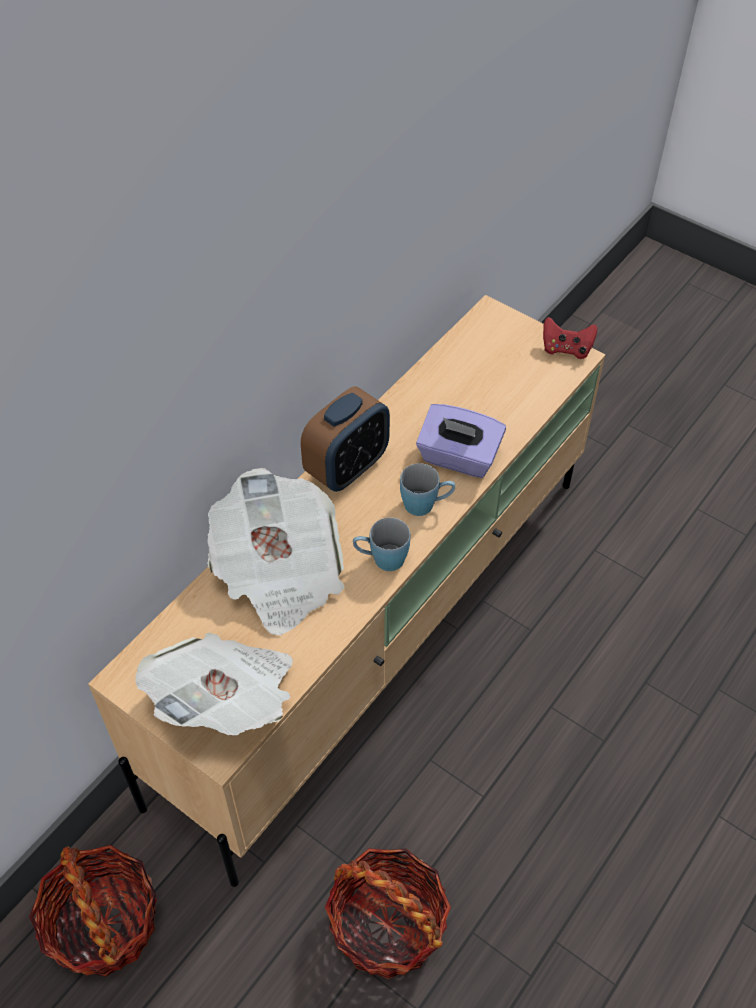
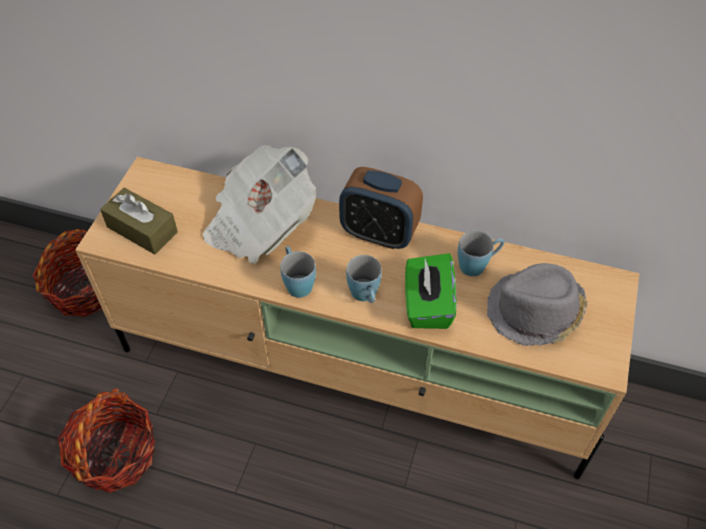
camera: 70 degrees right, 0 degrees up
(226, 700) = (142, 229): newspaper -> brown tissue box
(425, 402) = (478, 264): none -> blue mug
(458, 458) = (427, 305): purple tissue box -> green tissue box
(500, 382) = (534, 313): none -> grey hat
(566, 349) = (610, 356): red game controller -> none

